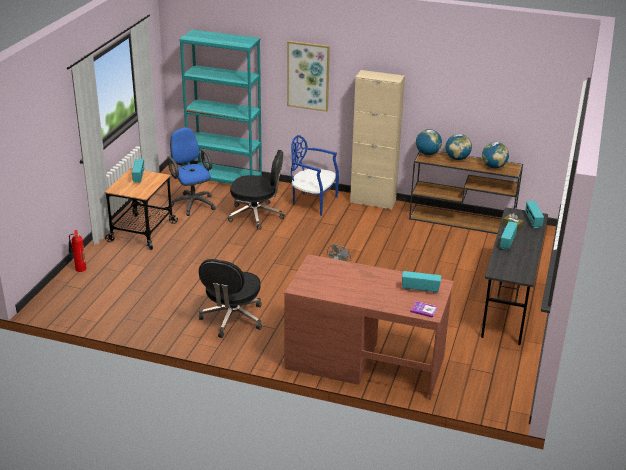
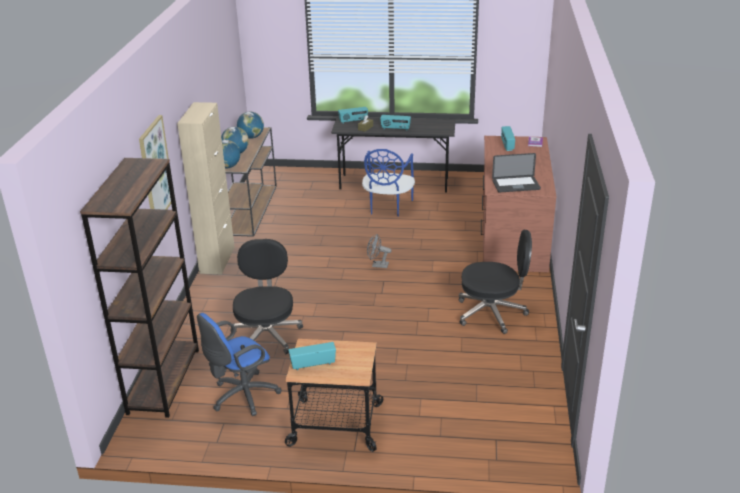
camera: 100 degrees left, 0 degrees up
(79, 269) = (454, 457): fire extinguisher -> none
(225, 179) = (164, 381): turquoise bookcase -> brown bookcase
(313, 202) = (224, 299): blue chair -> blue chair (387, 207)
(318, 274) = (516, 185): none -> laptop

